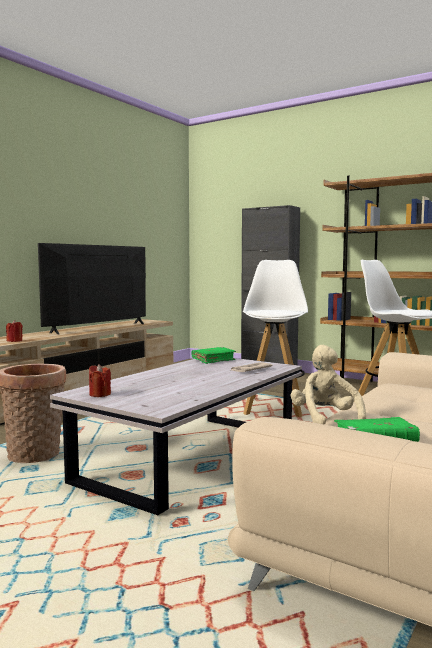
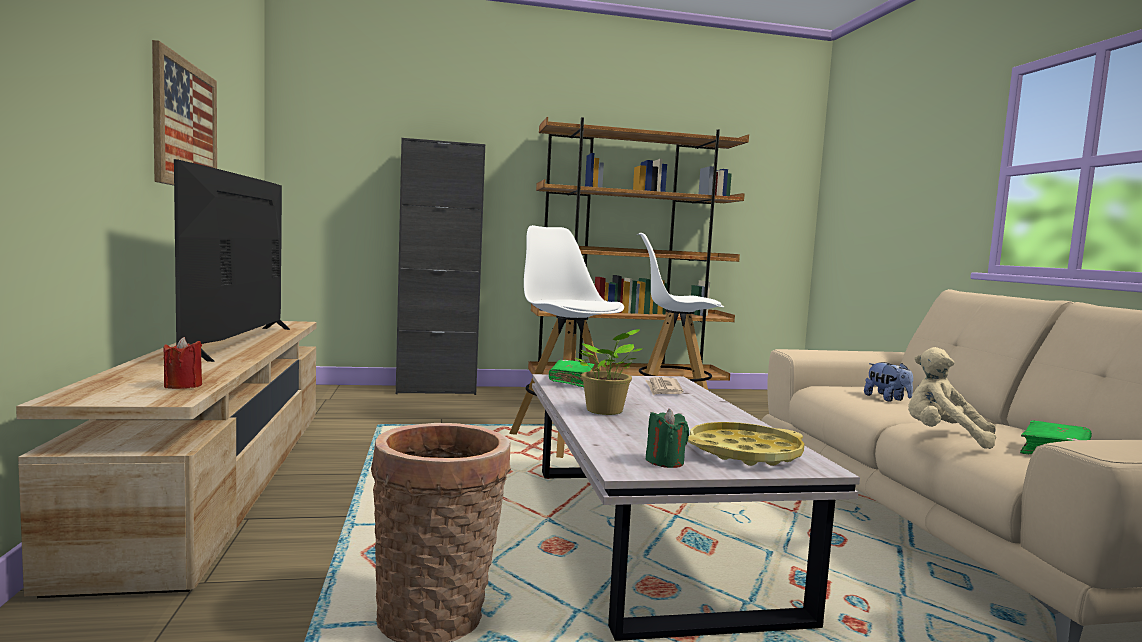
camera: 45 degrees left, 0 degrees up
(94, 222) = (185, 125): none -> picture
(100, 394) = (665, 462): red candle -> green candle
(151, 399) = (744, 453): none -> yellow tray
(167, 374) = (606, 411): none -> potted plant
(412, 397) = (887, 399): none -> plush toy

